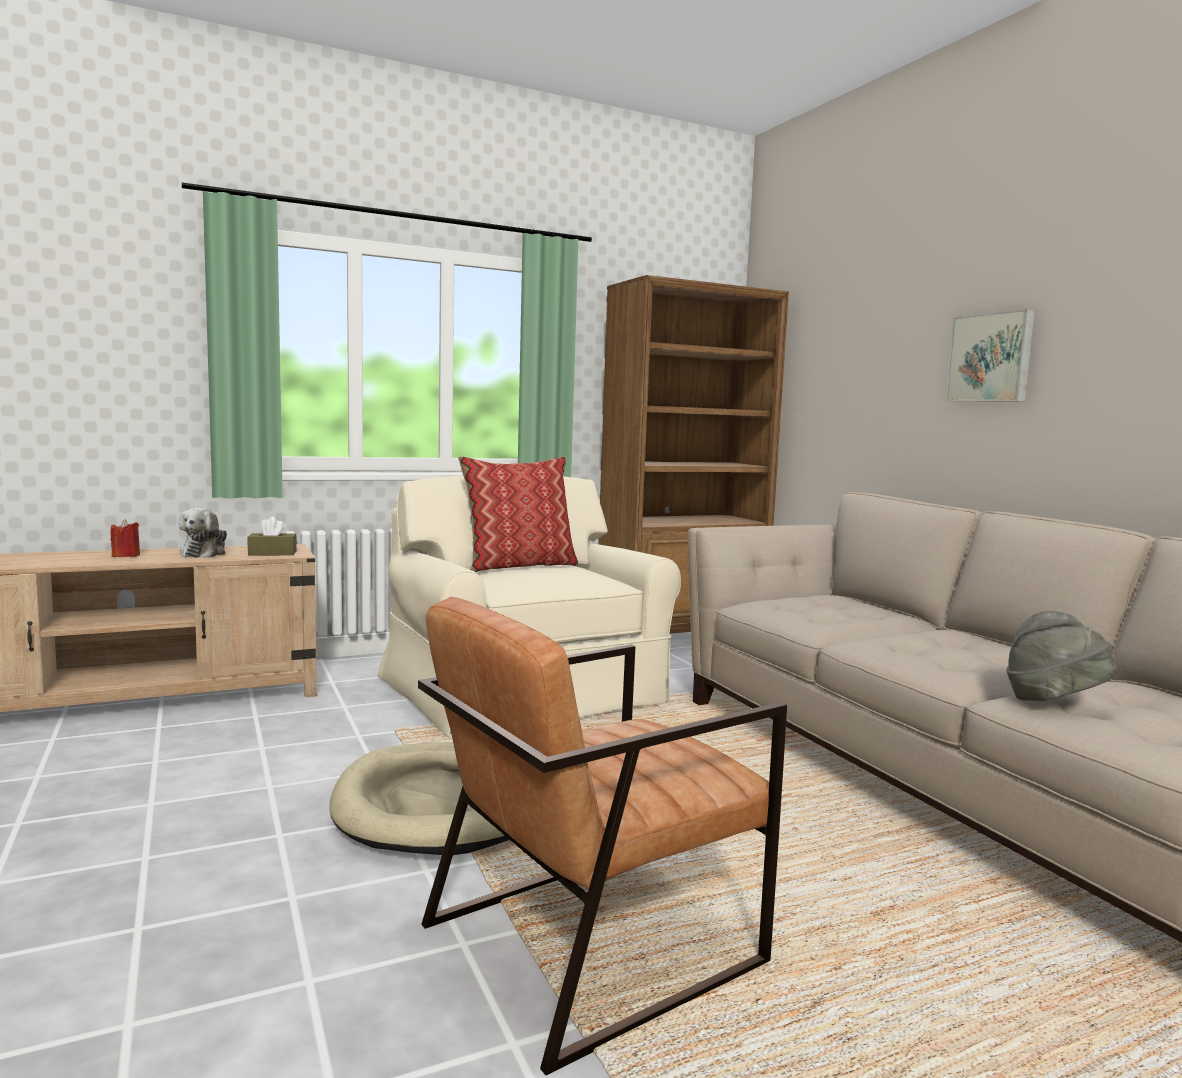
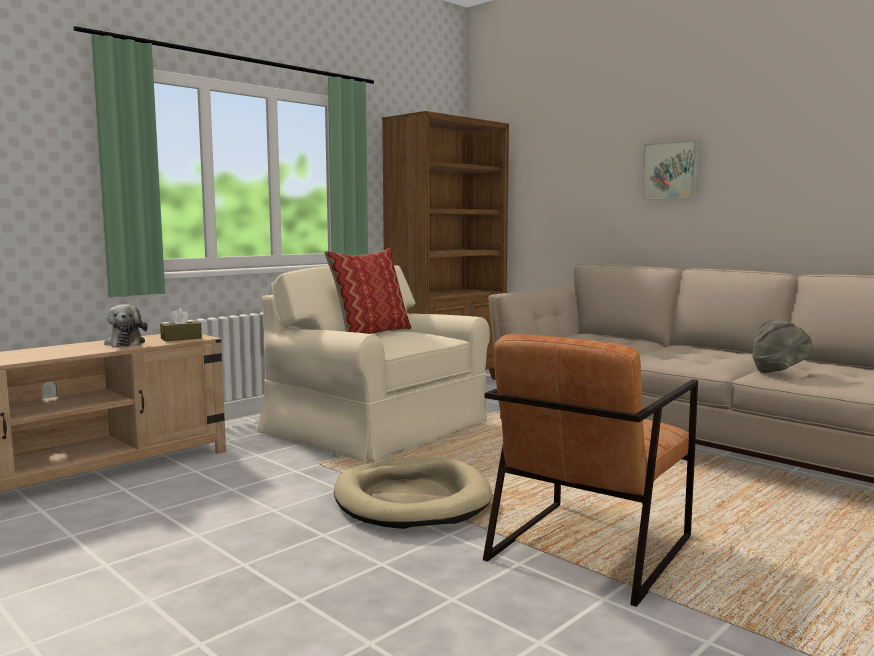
camera: 20 degrees left, 0 degrees up
(126, 555) = (61, 350): red candle -> none

